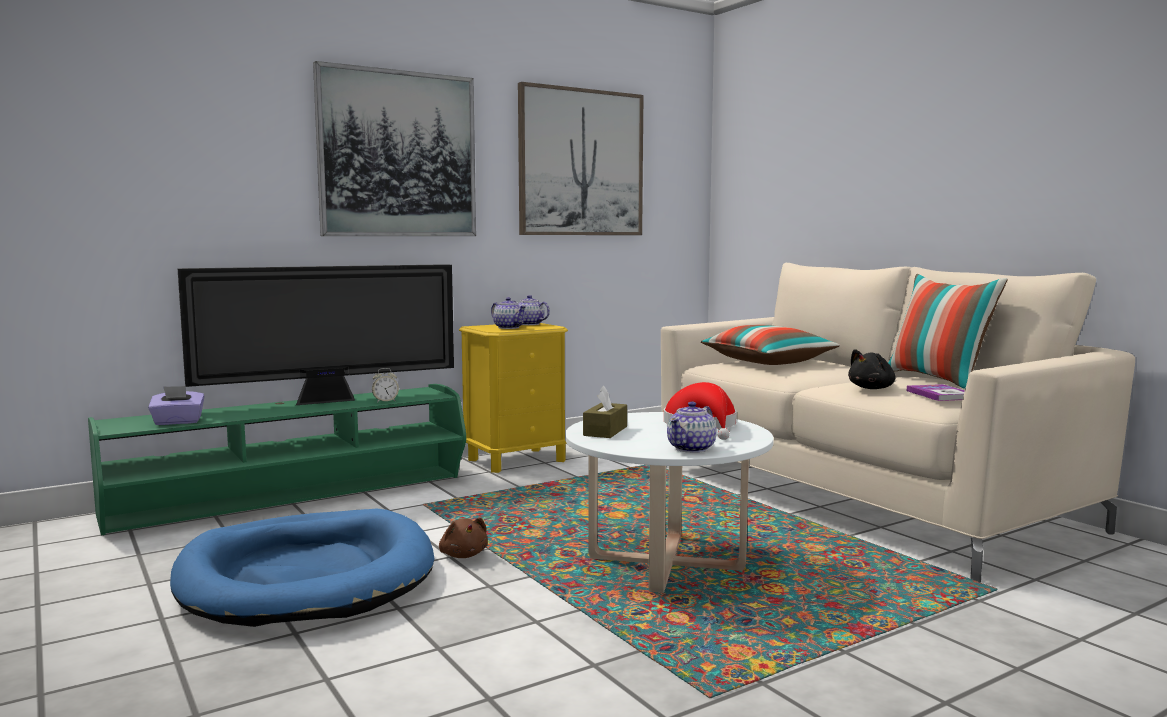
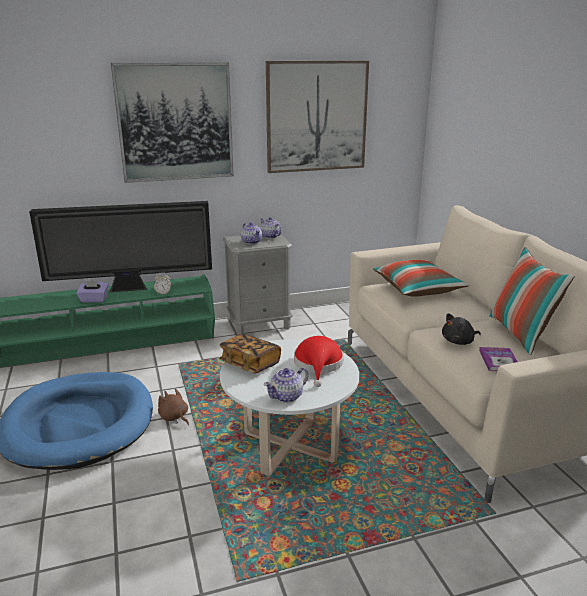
camera: 15 degrees right, 15 degrees up
(178, 422) = (34, 306): purple tissue box -> purple tissue box (94, 300)
(463, 555) = (174, 417): brown plush toy -> brown plush toy turned 150 degrees clockwise
(517, 460) = (260, 324): yellow nightstand -> grey nightstand
(605, 431) = (250, 364): brown tissue box -> book

